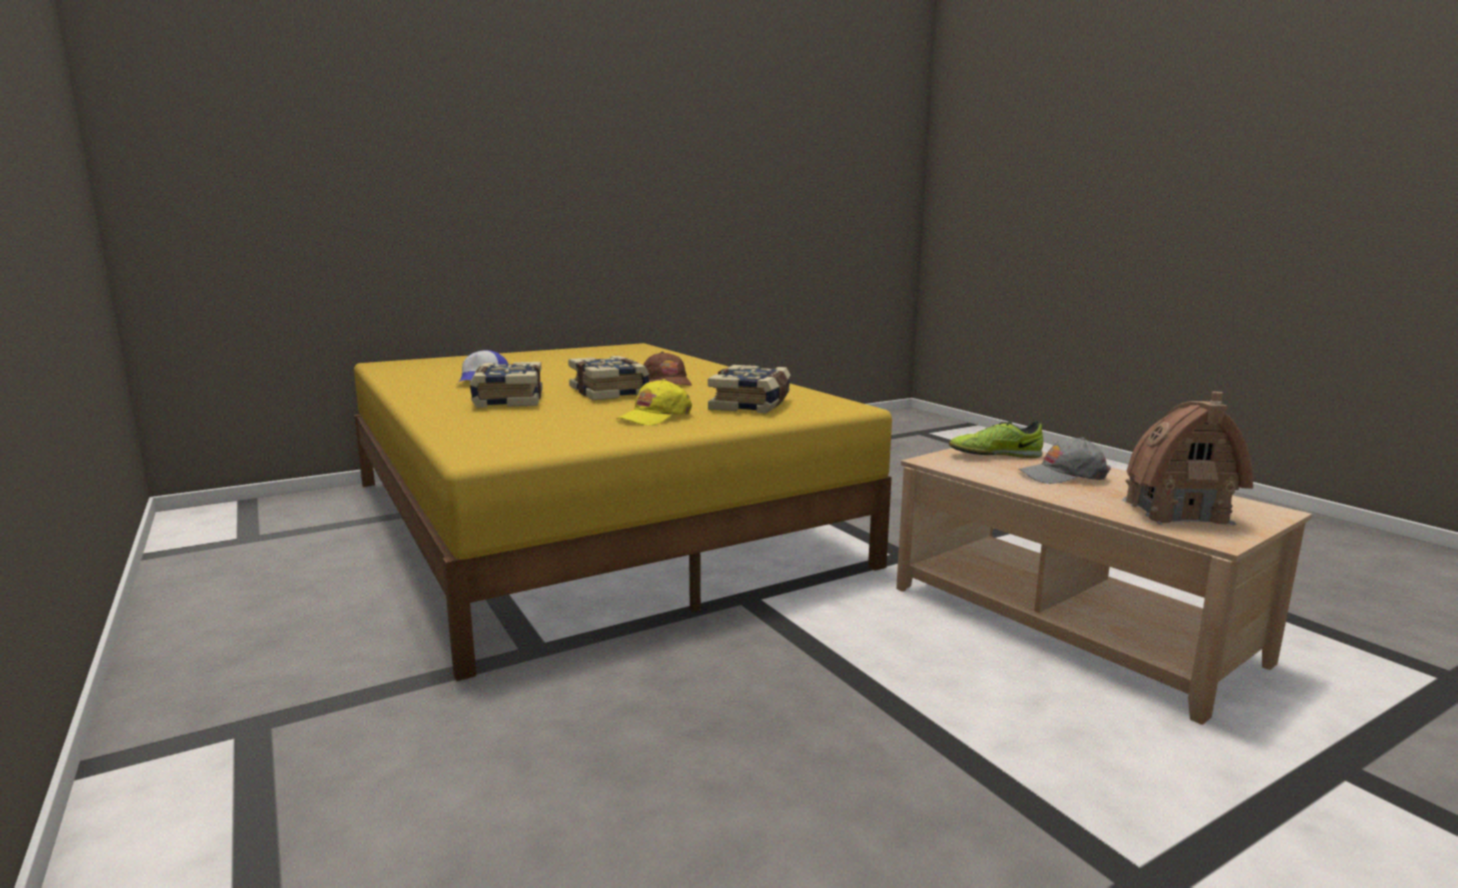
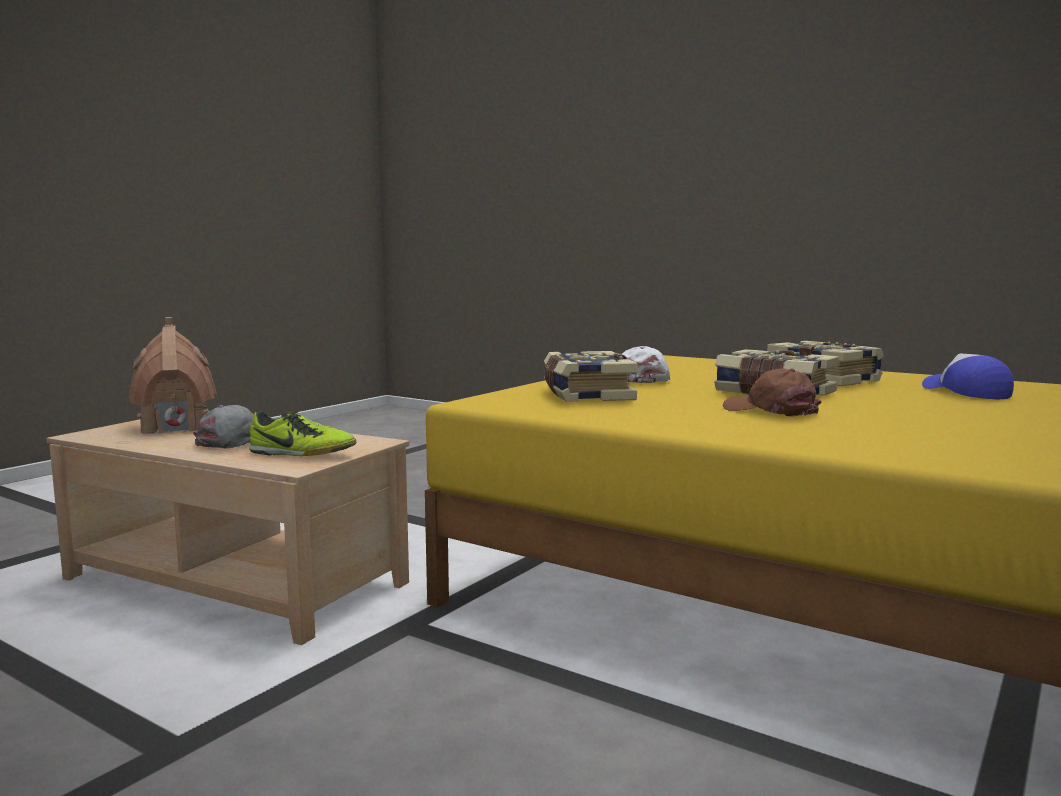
camera: 155 degrees right, 5 degrees down
(654, 417) = (642, 379): yellow cap -> white cap
(994, 455) = (302, 454): shoe -> shoe turned 45 degrees clockwise

